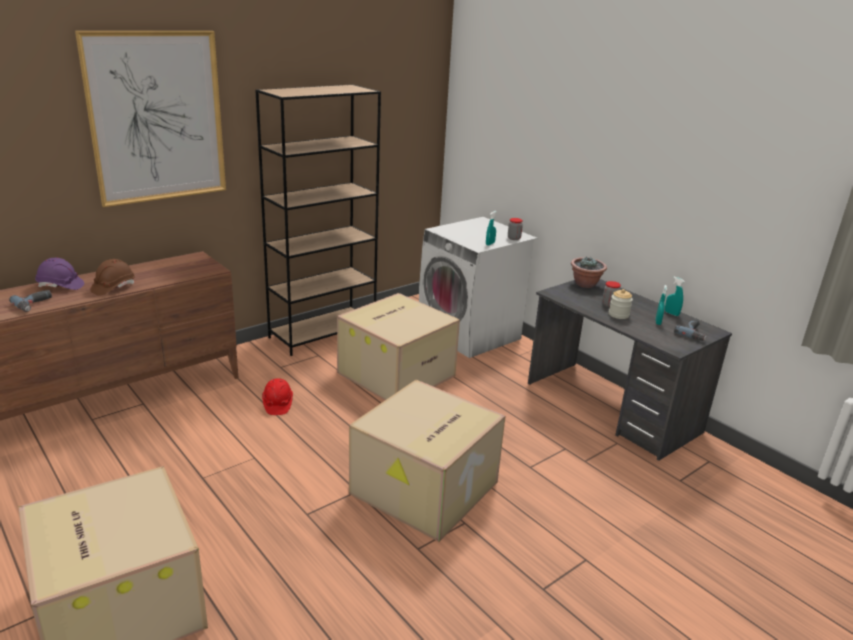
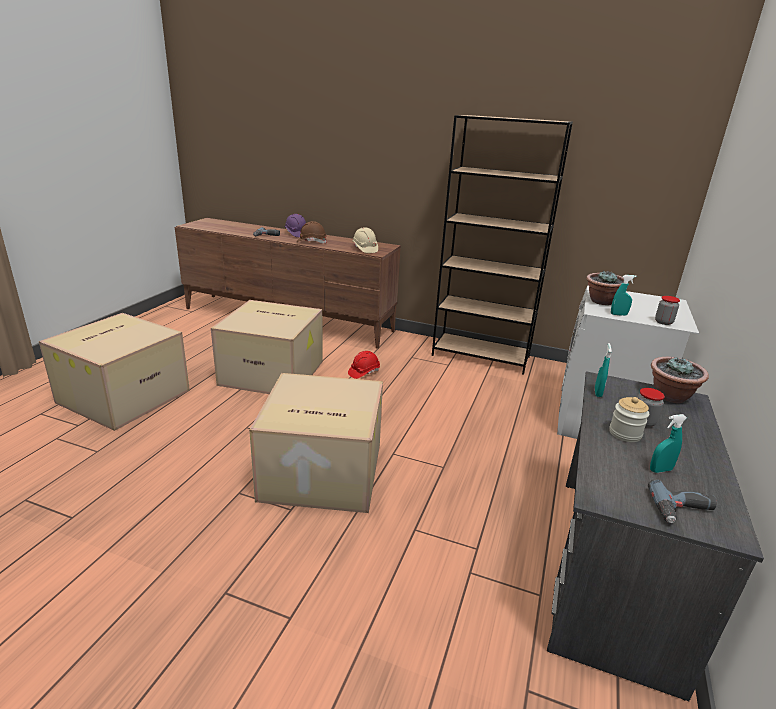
camera: 60 degrees right, 0 degrees up
(157, 118) = (384, 129): picture -> none
(189, 270) = (364, 249): none -> beige hard hat
(396, 373) = (472, 405): cardboard box -> cardboard box (274, 372)
(462, 238) = (601, 301): none -> potted plant
(671, 313) = (715, 479): turquoise spray bottle -> turquoise spray bottle (598, 393)

